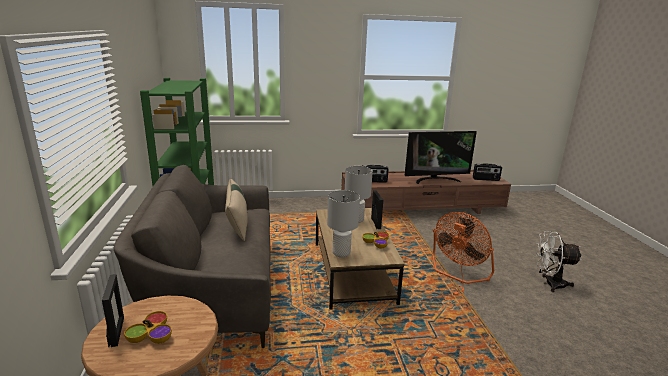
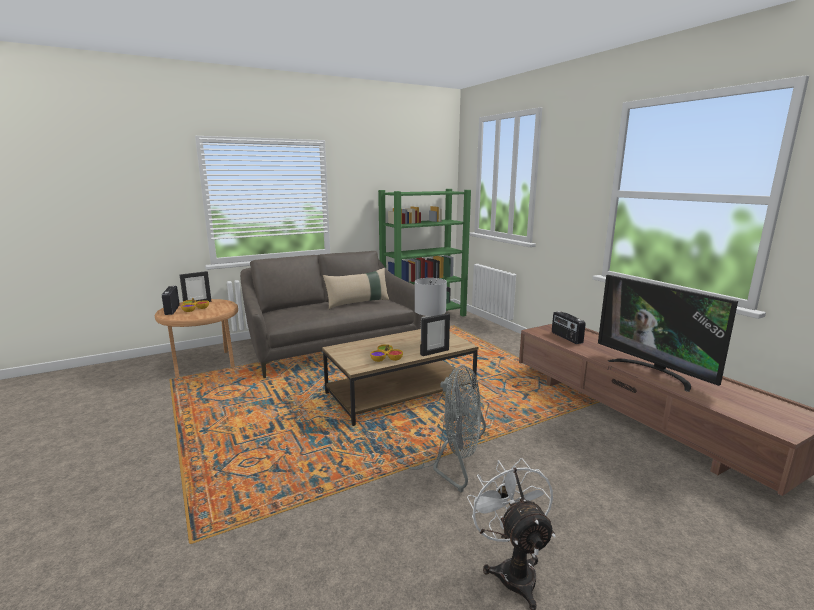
camera: 70 degrees right, 5 degrees down
(341, 254) = (348, 347): grey table lamp -> none
(456, 275) = (451, 461): orange fan -> grey fan
(486, 179) = (758, 415): radio -> radio (172, 310)

